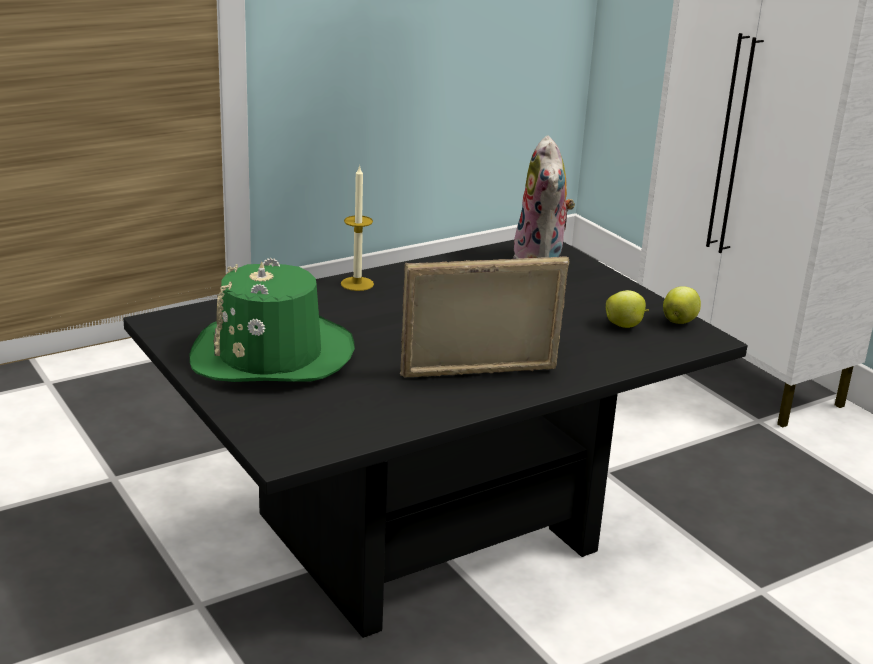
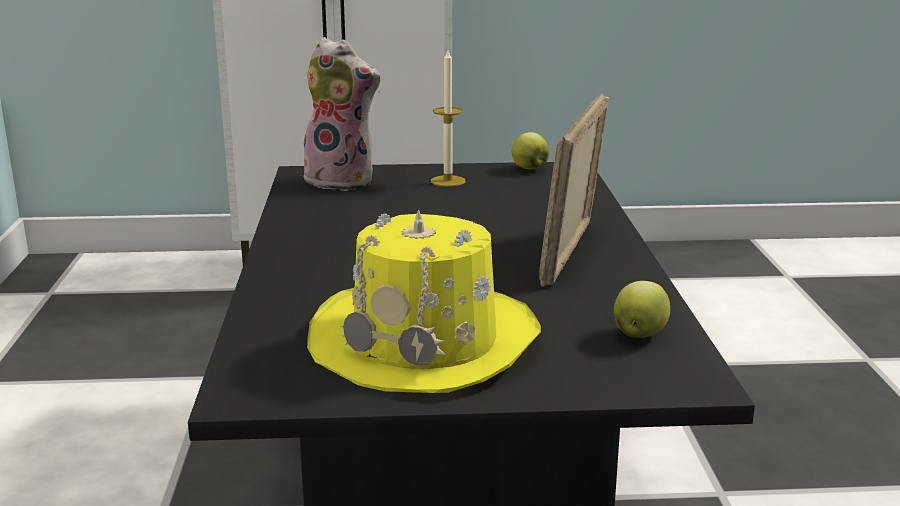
camera: 60 degrees left, 5 degrees down
(271, 355) = (427, 341): green hat -> yellow hat
(357, 284) = (286, 261): candle -> candle (448, 181)
(624, 326) = (518, 185): apple -> apple (639, 335)

